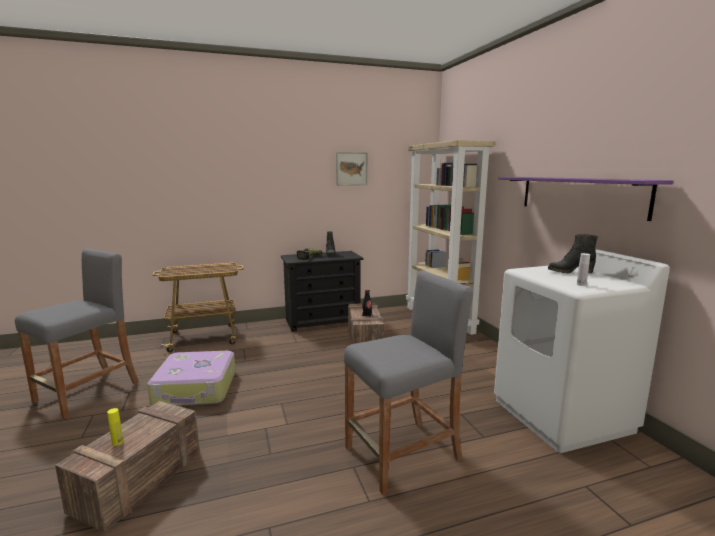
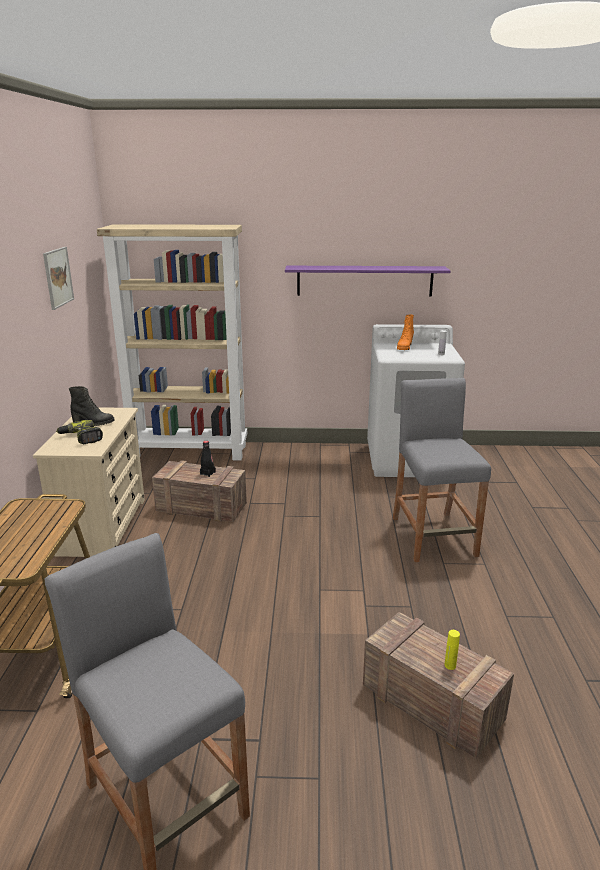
camera: 70 degrees left, 10 degrees up
(196, 389) = (240, 660): suitcase -> none
(323, 321) = (103, 525): black dresser -> beige dresser
(570, 272) = (404, 347): black boot -> orange boot

